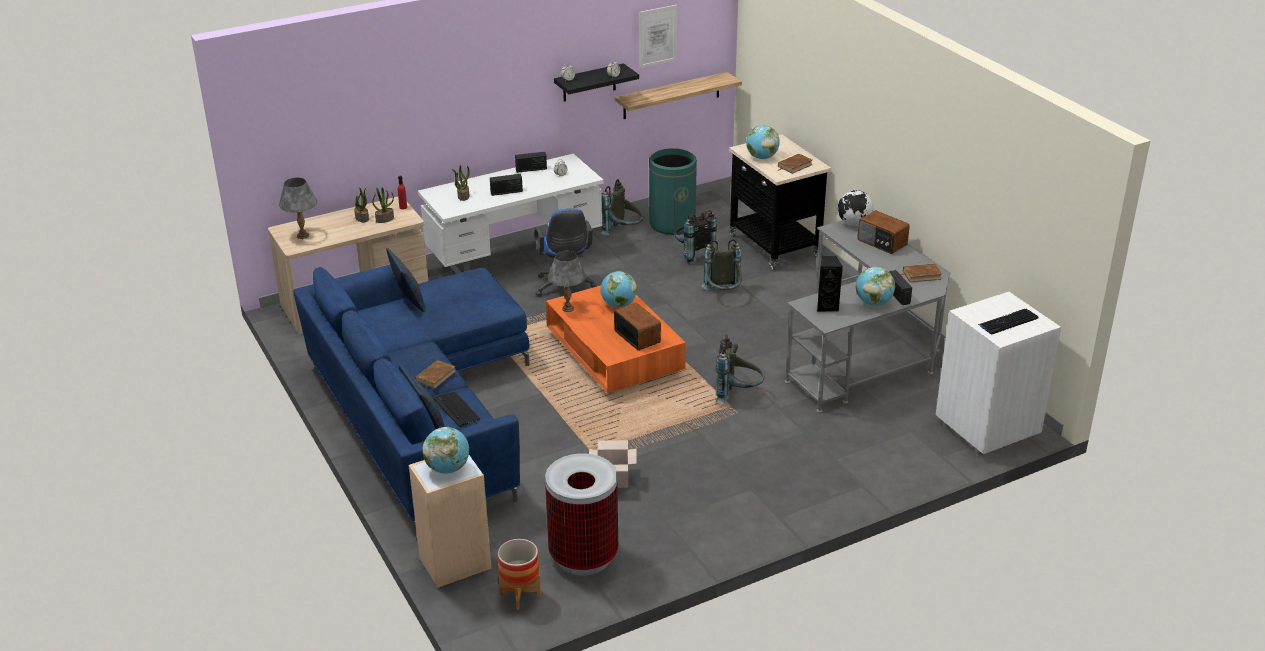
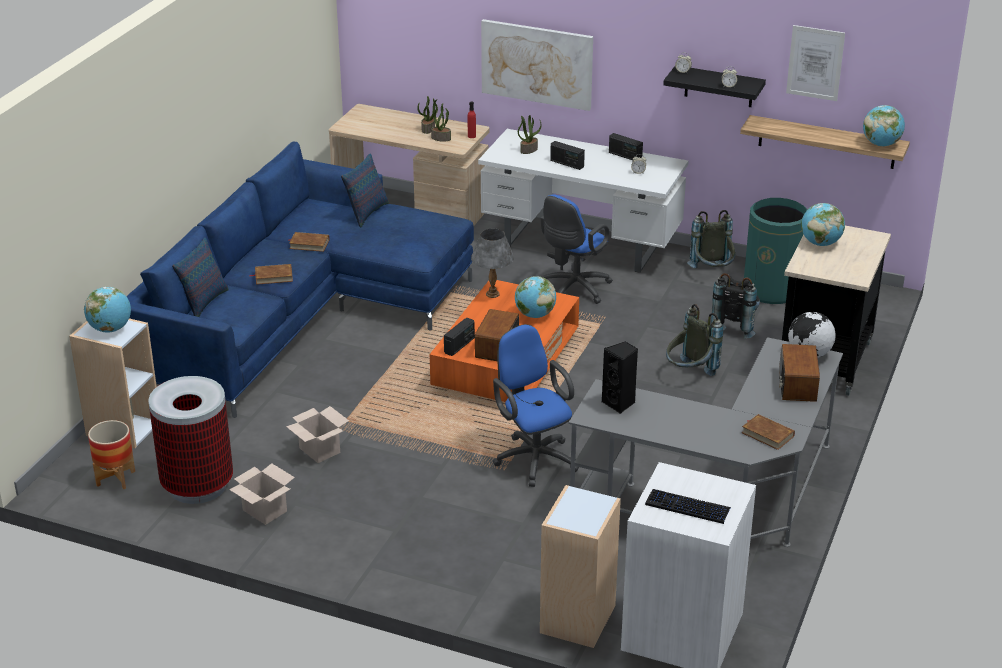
camera: 50 degrees right, 0 degrees up
(303, 236) = (366, 121): grey table lamp -> none
(437, 122) = (537, 64): none -> picture
(456, 410) = (238, 307): keyboard -> none
(655, 537) = (263, 510): none -> cardboard box
(738, 395) = (533, 457): grey backpack -> blue office chair
(794, 165) = (835, 266): brown book -> brown book (309, 244)
(873, 303) = (667, 427): globe -> globe (881, 144)
(898, 295) = (703, 436): radio -> radio (459, 345)
(927, 459) = (576, 619): none -> bookcase

